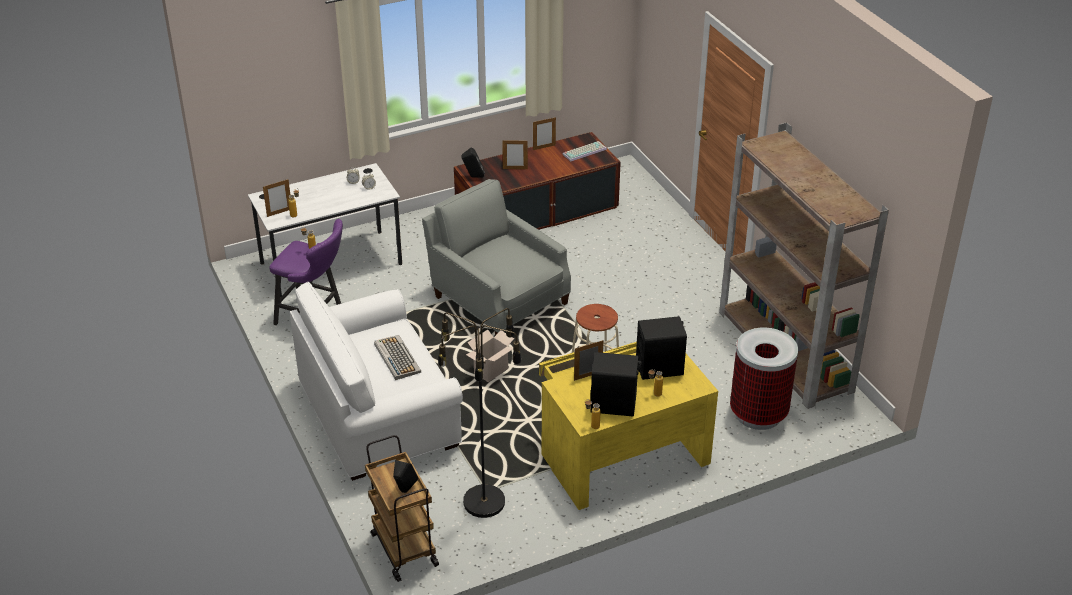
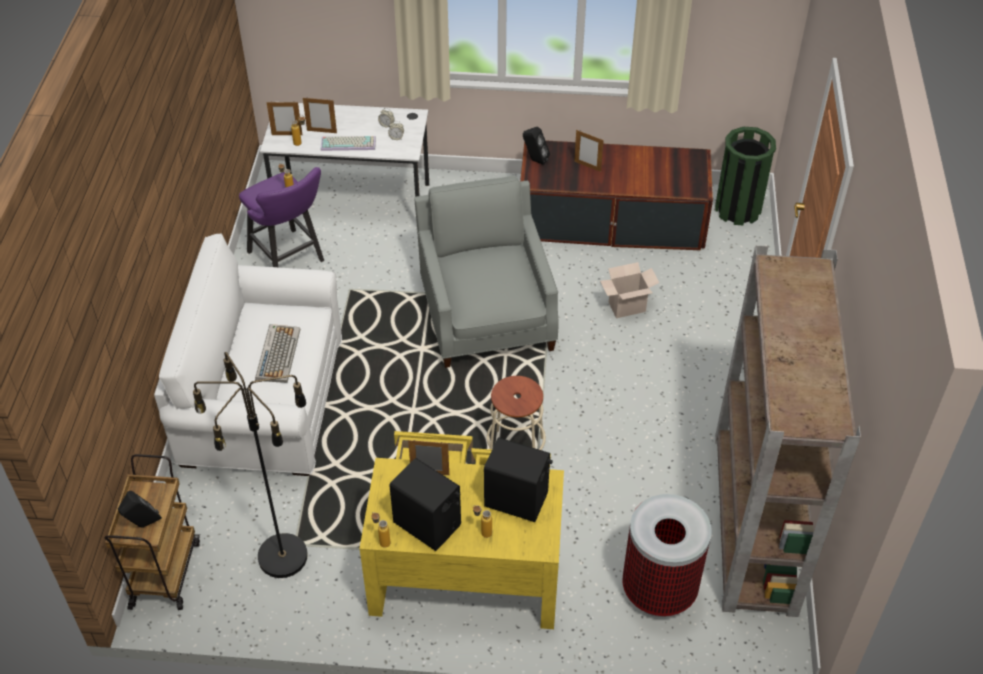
camera: 30 degrees right, 10 degrees up
(491, 372) = (409, 401): cardboard box -> cardboard box (626, 308)
(544, 147) = (640, 150): picture frame -> picture frame (322, 131)
(584, 151) = (682, 172): keyboard -> keyboard (349, 143)
(621, 174) = (737, 209): none -> green trash can

